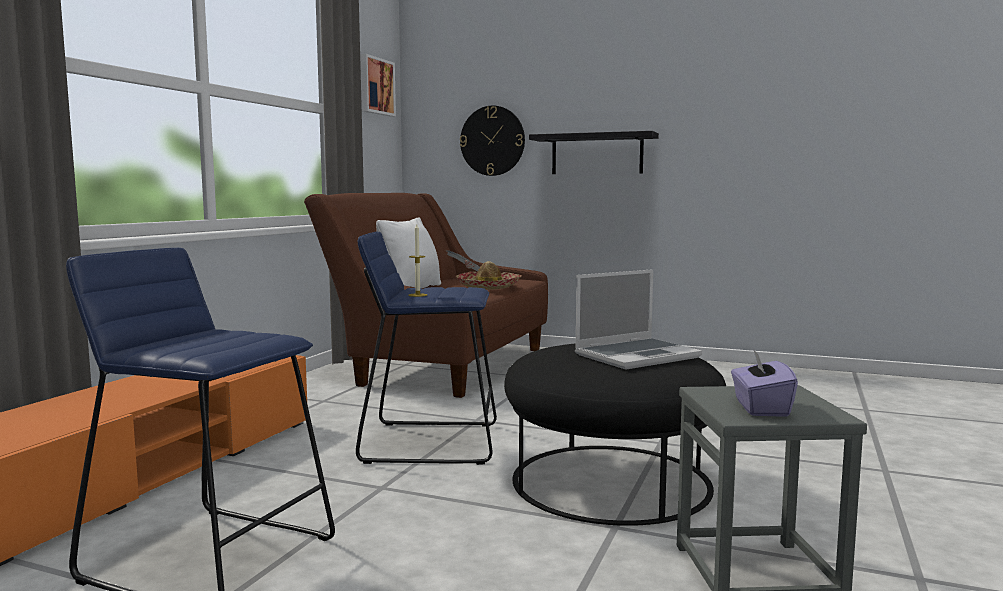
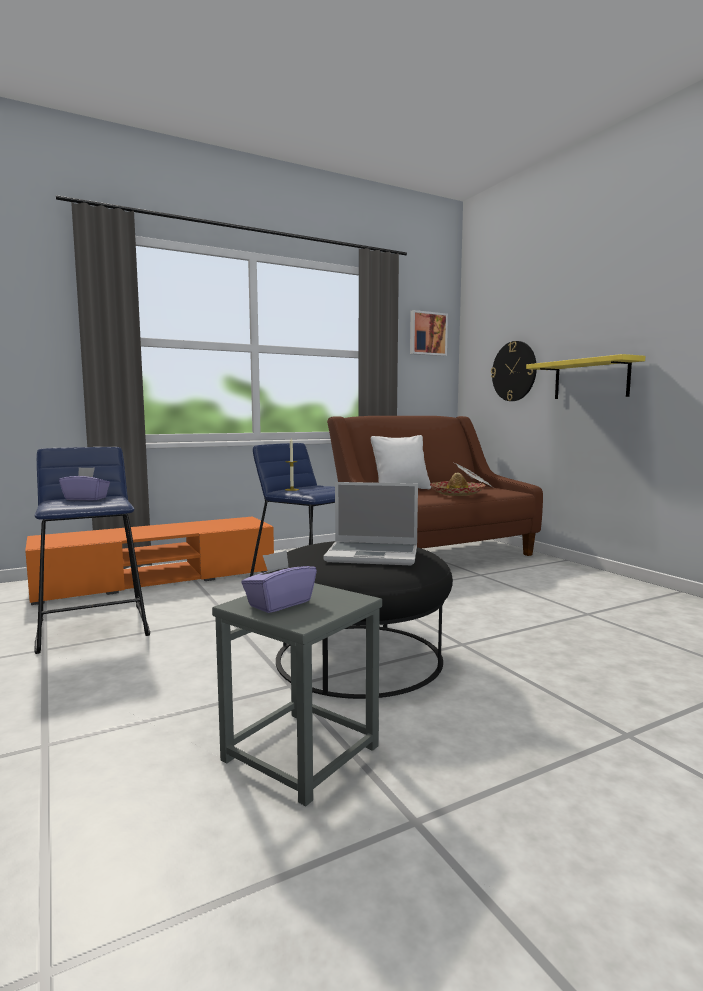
camera: 40 degrees right, 0 degrees up
(196, 339) = (86, 499): none -> purple tissue box
(597, 154) = (591, 379): black shelf -> yellow shelf

